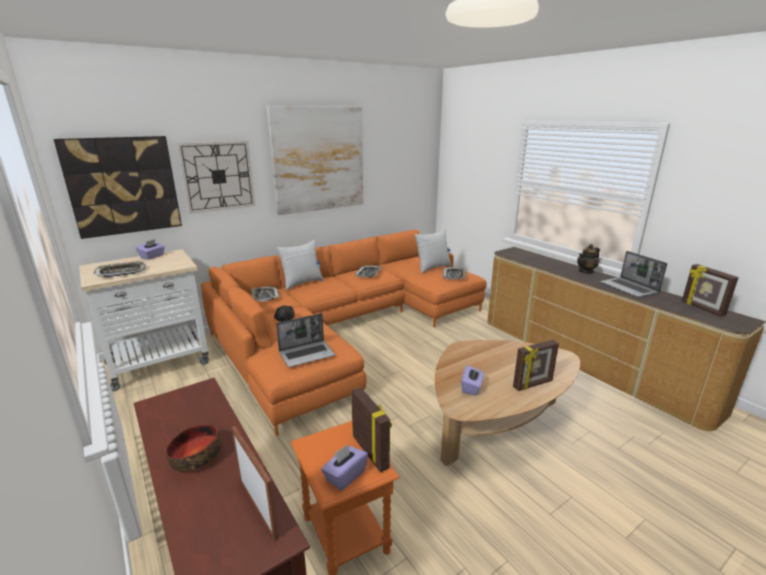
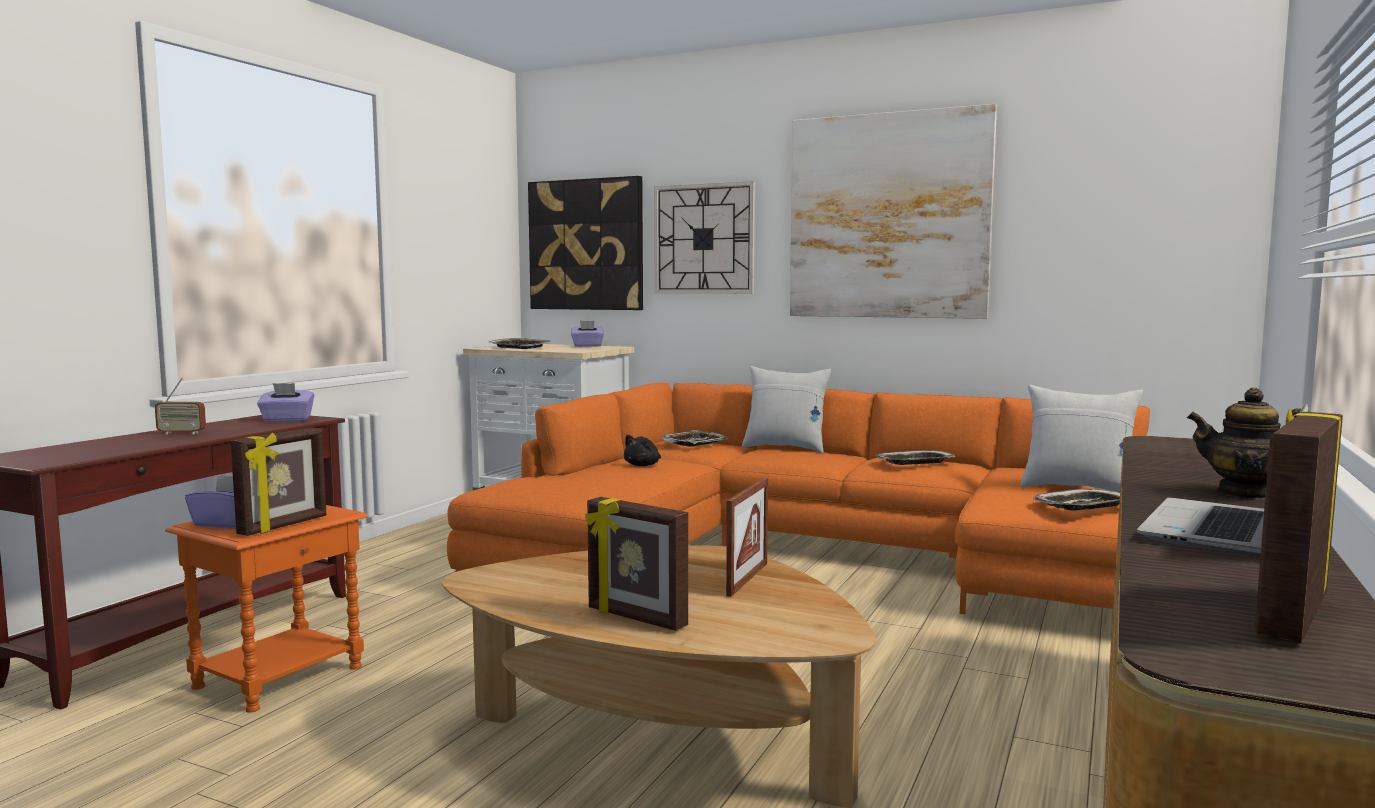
camera: 60 degrees right, 15 degrees down
(196, 456) = (182, 433): bowl -> radio
(258, 507) = (93, 454): picture frame -> picture frame (747, 579)
(307, 354) = (550, 488): laptop -> none
(471, 387) = (561, 577): purple tissue box -> purple tissue box (287, 420)

